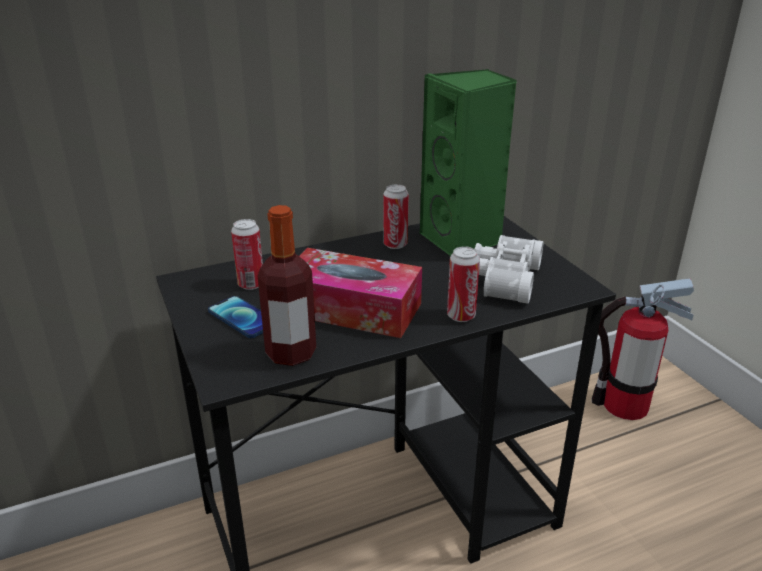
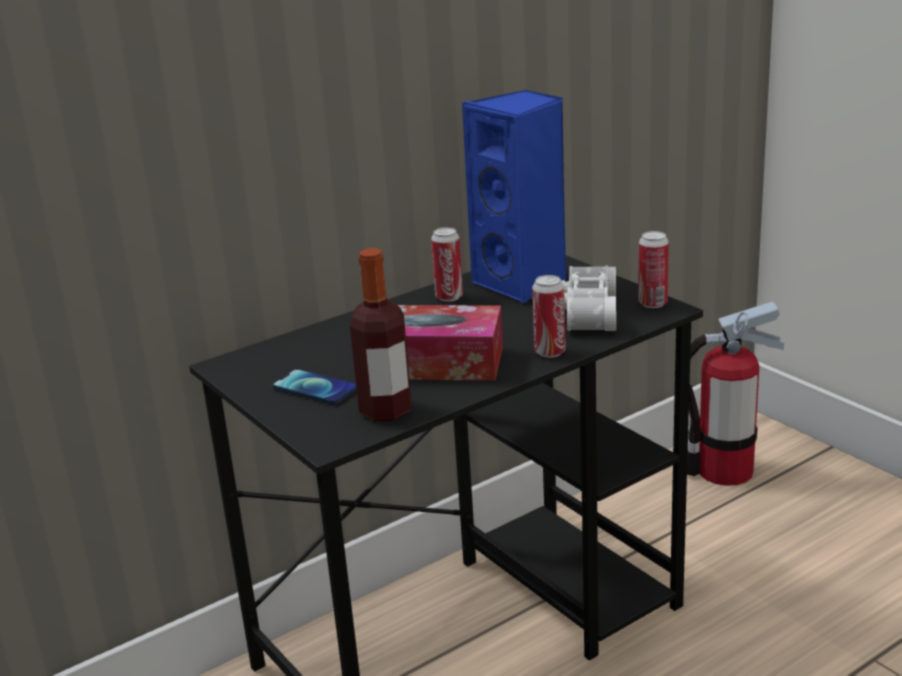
camera: 10 degrees left, 5 degrees down
(251, 284) = (305, 357): can -> can (653, 303)
(462, 241) = (523, 283): green speaker -> blue speaker

